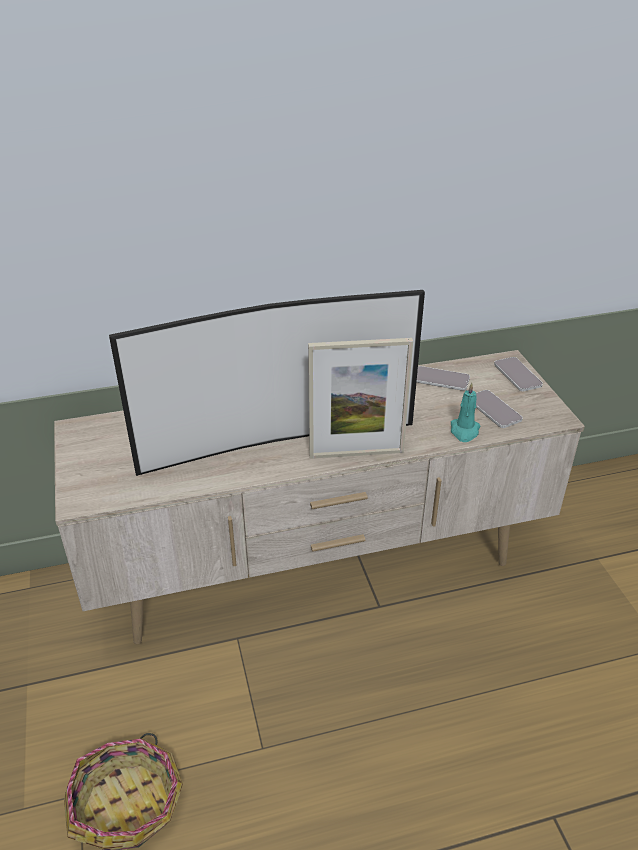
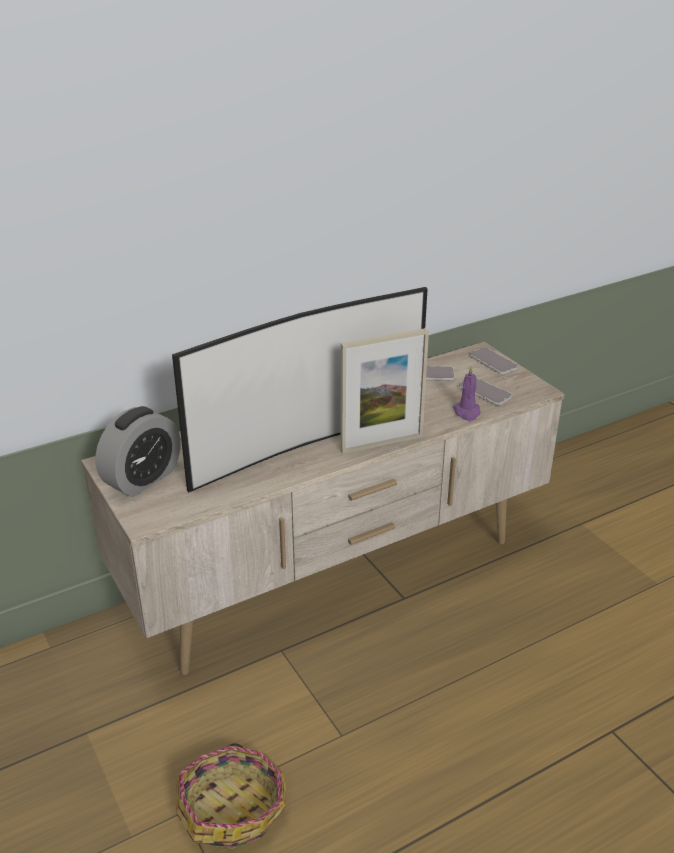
camera: 15 degrees left, 5 degrees down
(100, 452) = (142, 479): none -> alarm clock
(464, 431) = (467, 412): turquoise candle -> purple candle

